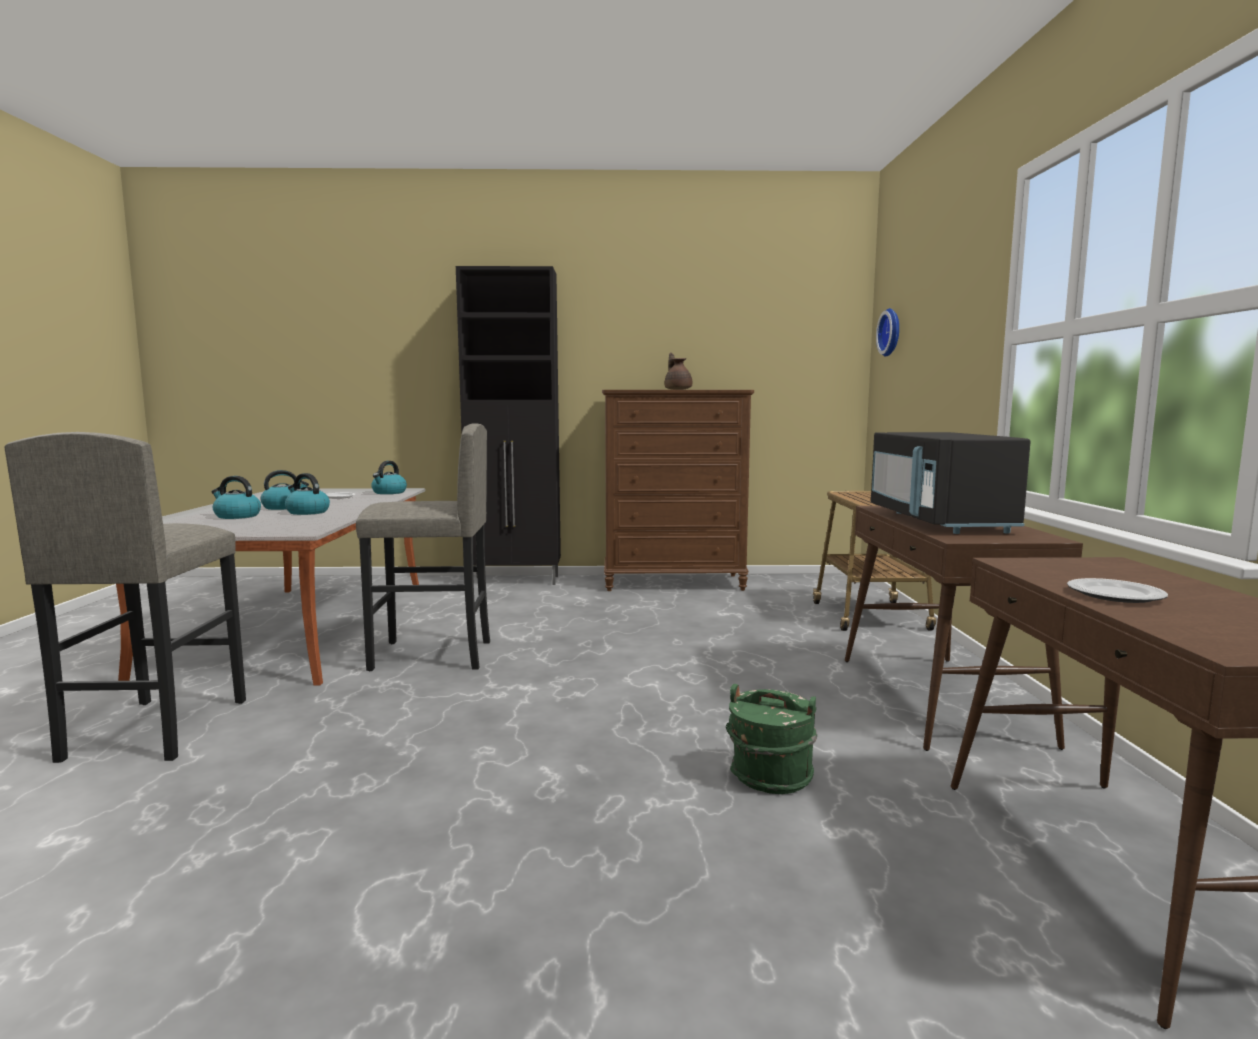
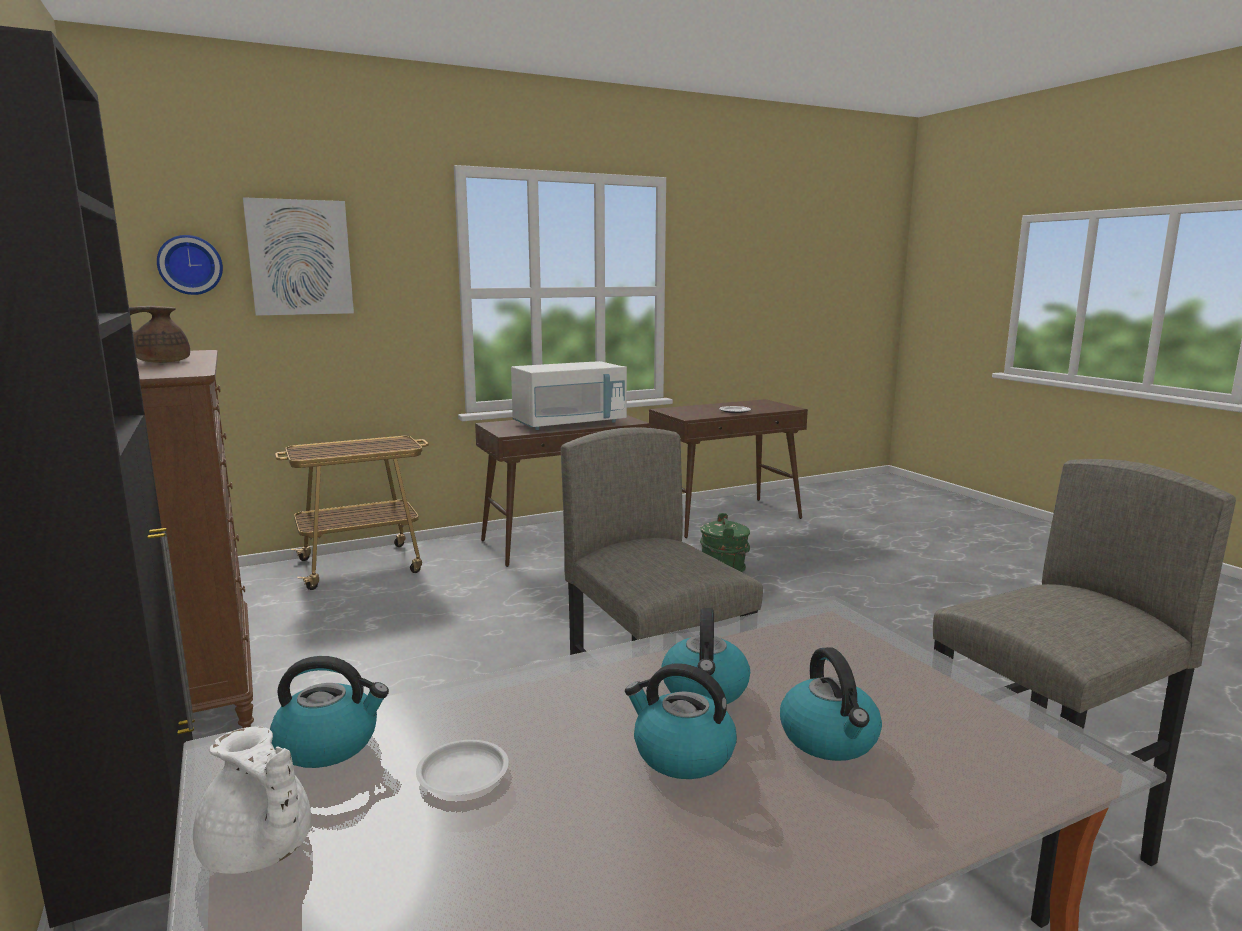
camera: 115 degrees left, 5 degrees up
(351, 490) = (258, 852): none -> white teapot
(927, 316) = (300, 257): none -> picture
(939, 522) = (570, 424): black microwave -> white microwave

